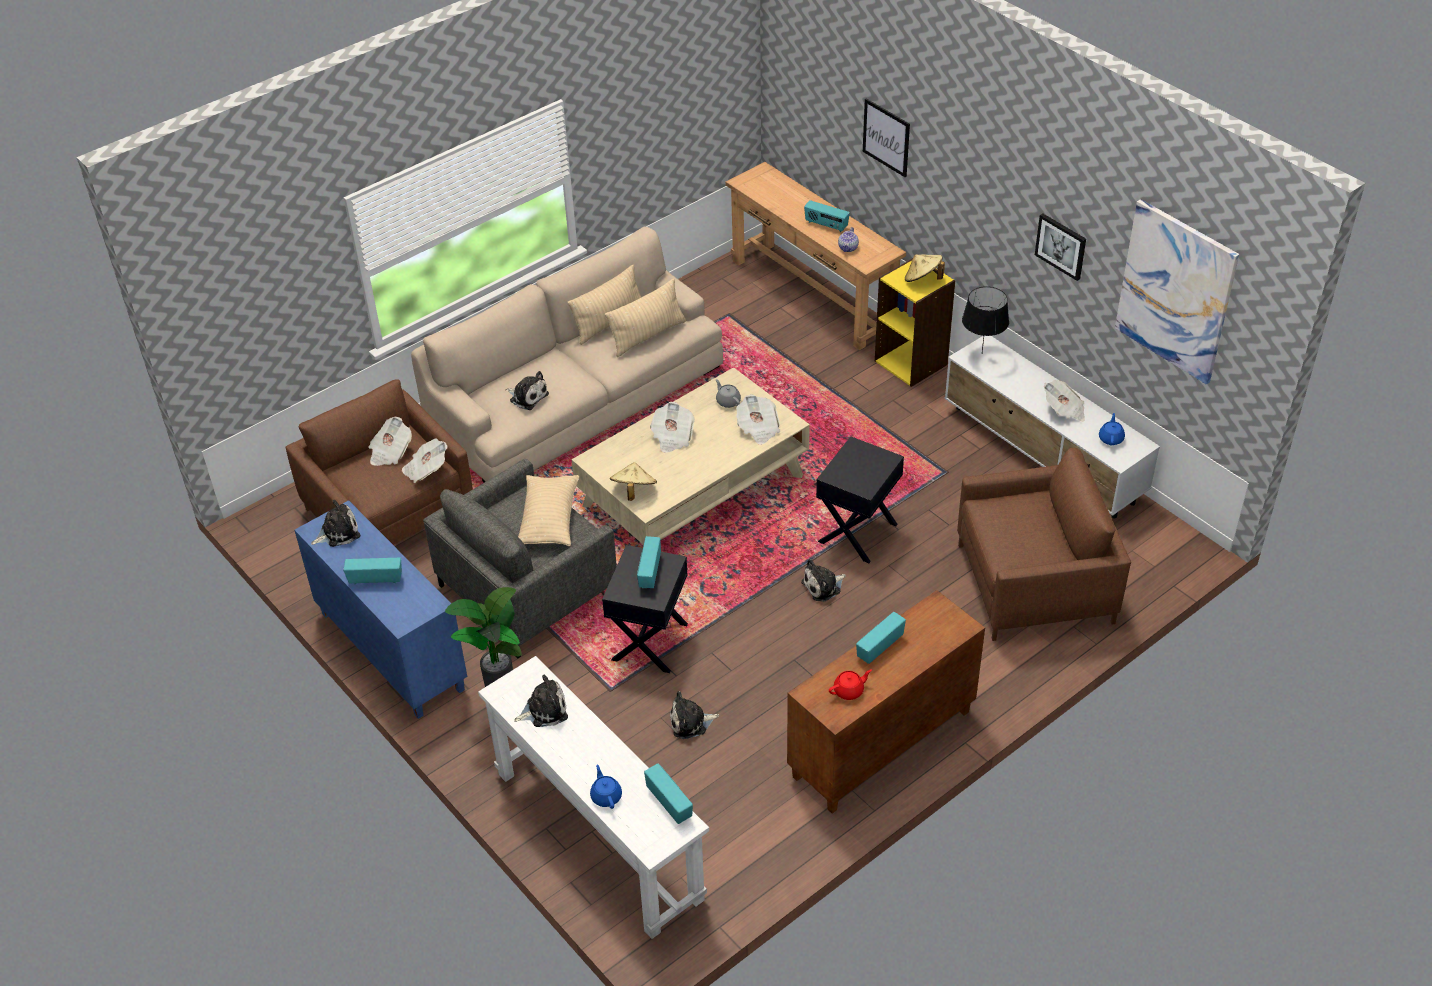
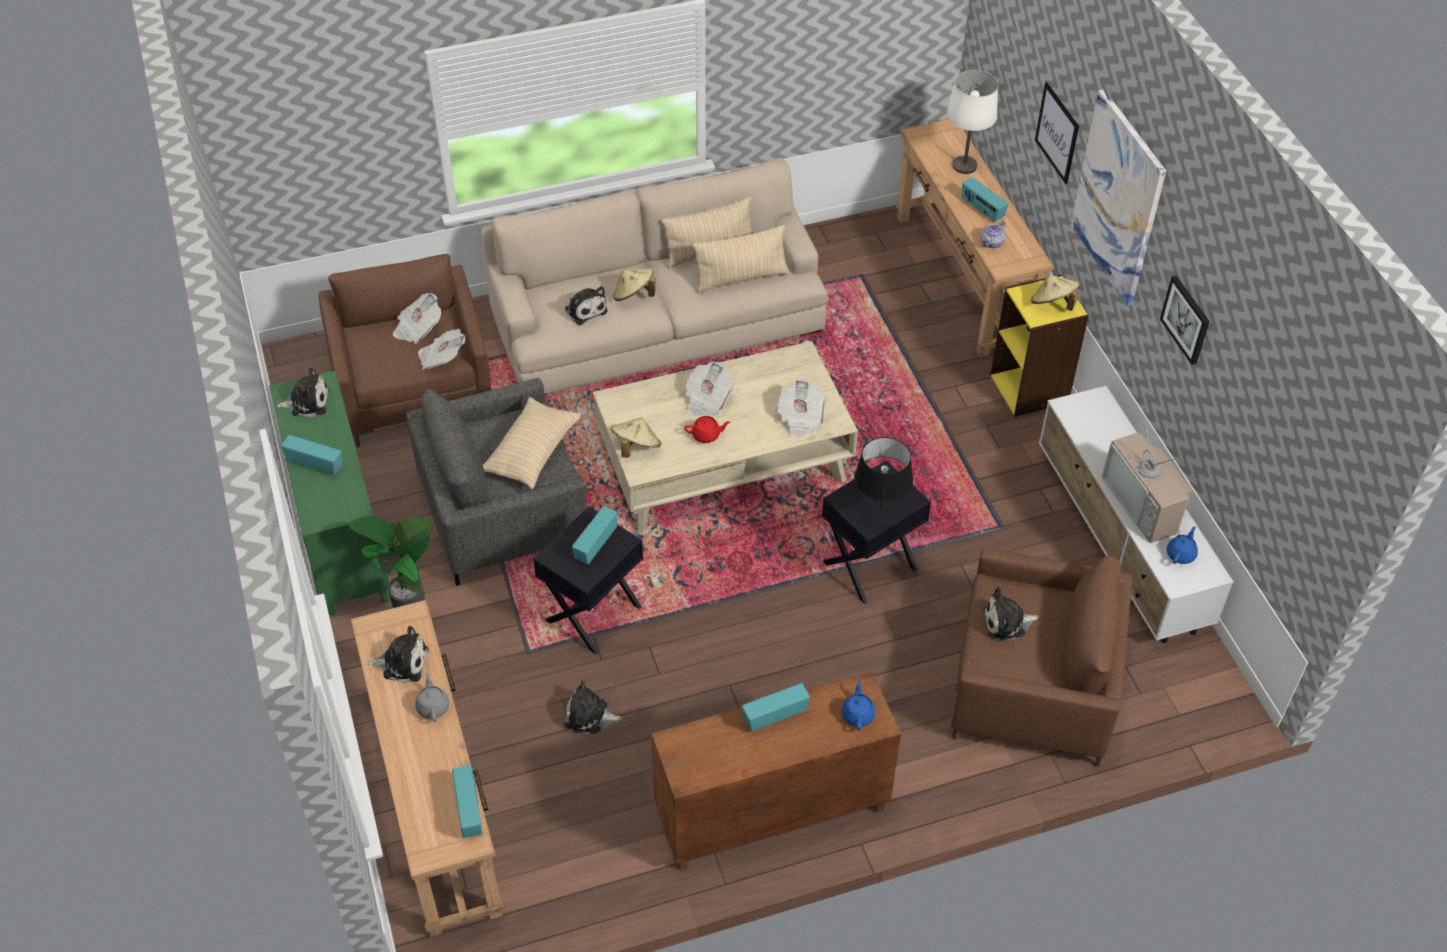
camera: 20 degrees right, 5 degrees up
(390, 651) = (340, 535): blue cabinet -> green cabinet
(564, 374) = (634, 295): none -> beige hat
(598, 835) = (436, 804): white console table -> brown console table
(606, 796) = (412, 779): blue teapot -> blue teapot (858, 714)
(728, 401) = (785, 377): grey teapot -> grey teapot (433, 707)
(793, 196) = (965, 166): none -> white table lamp
(823, 586) = (802, 613): plush toy -> plush toy (1007, 623)
(849, 691) = (716, 754): red teapot -> red teapot (706, 435)
(981, 353) = (1087, 407): black table lamp -> black table lamp (879, 512)
(1064, 410) = (1145, 504): newspaper -> television
(1175, 291) = (1279, 418): picture -> picture (1118, 198)

